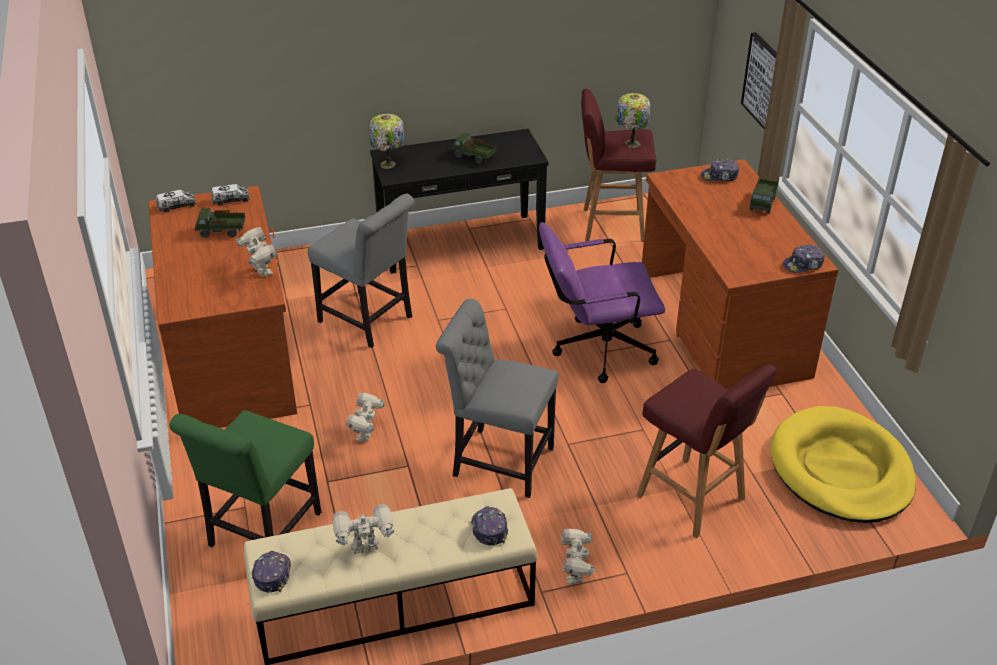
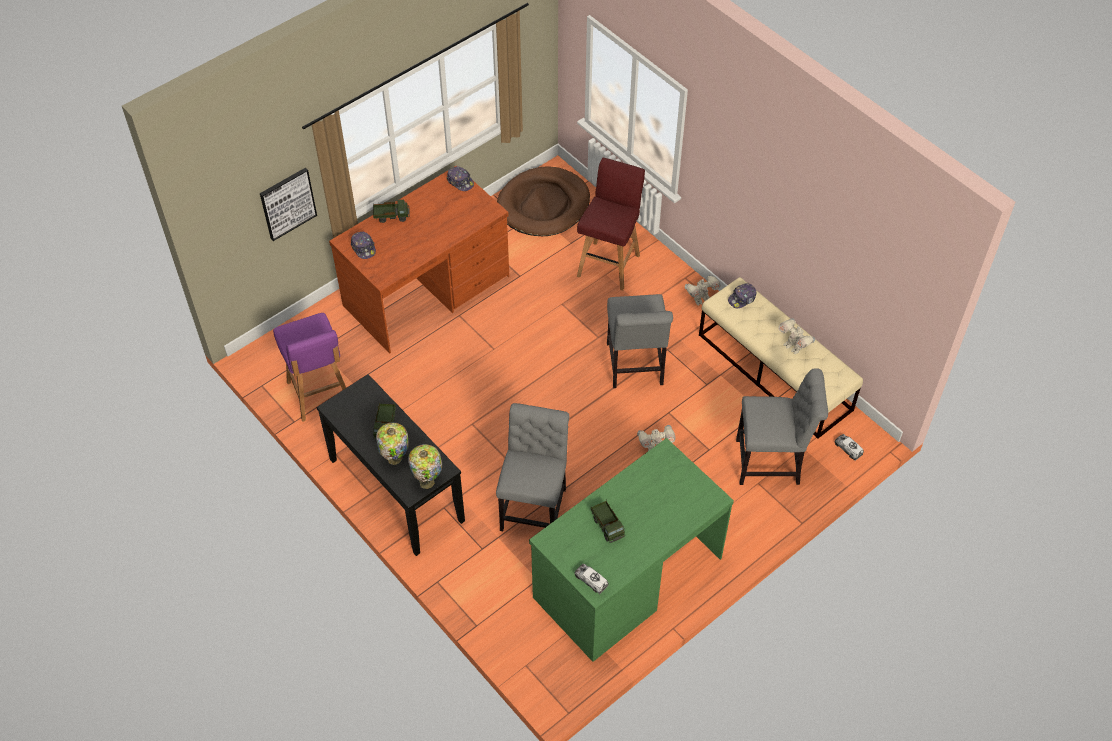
camera: 115 degrees left, 15 degrees up
(231, 200) = (561, 546): toy truck -> toy truck (848, 449)
(232, 356) = (626, 577): brown desk -> green desk
(261, 271) = (640, 471): toy robot -> none
(261, 533) = (772, 462): green chair -> grey chair
(272, 574) = (839, 379): cap -> none
(595, 350) = (493, 353): purple office chair -> none
(611, 225) = (320, 394): red stool -> purple stool
(631, 143) = (309, 331): table lamp -> table lamp (395, 459)
(840, 470) = (543, 205): yellow dog bed -> brown dog bed

